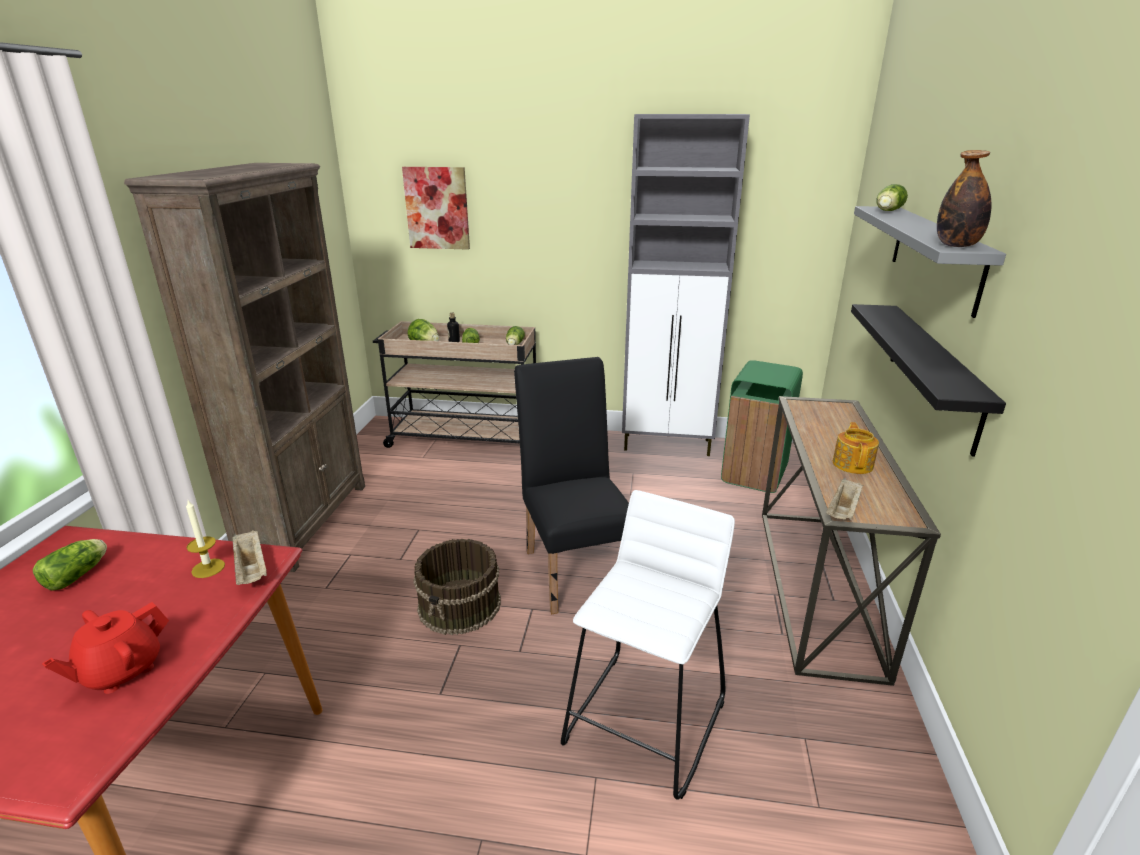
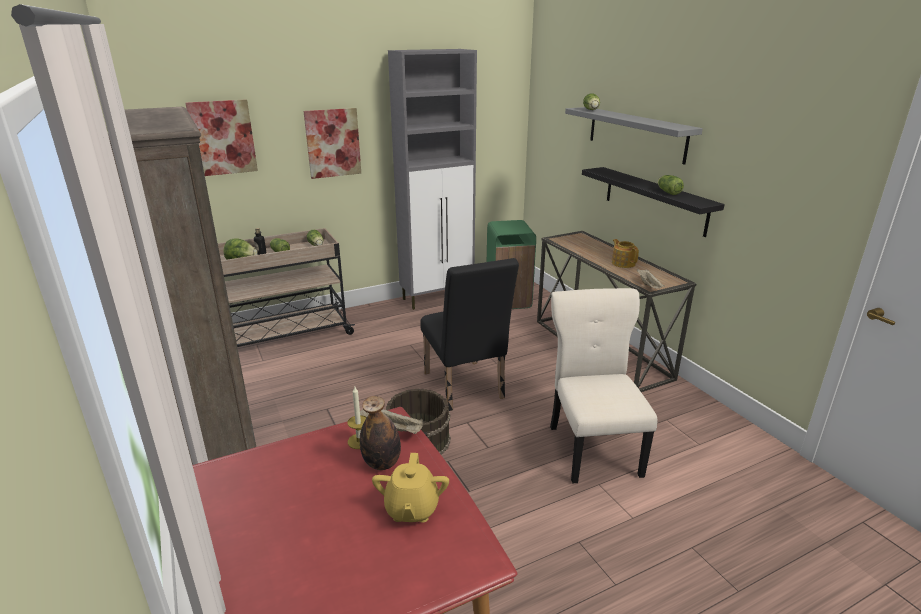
camera: 35 degrees left, 0 degrees up
(79, 574) = (263, 486): lettuce -> lettuce (667, 192)
(121, 671) = (411, 509): red teapot -> yellow teapot
(558, 227) = (333, 143): none -> picture
(575, 567) = (465, 389): black chair -> black chair turned 150 degrees counterclockwise
(646, 721) = (593, 448): white stool -> beige chair
(956, 246) = (676, 126): bottle -> bottle (382, 463)

